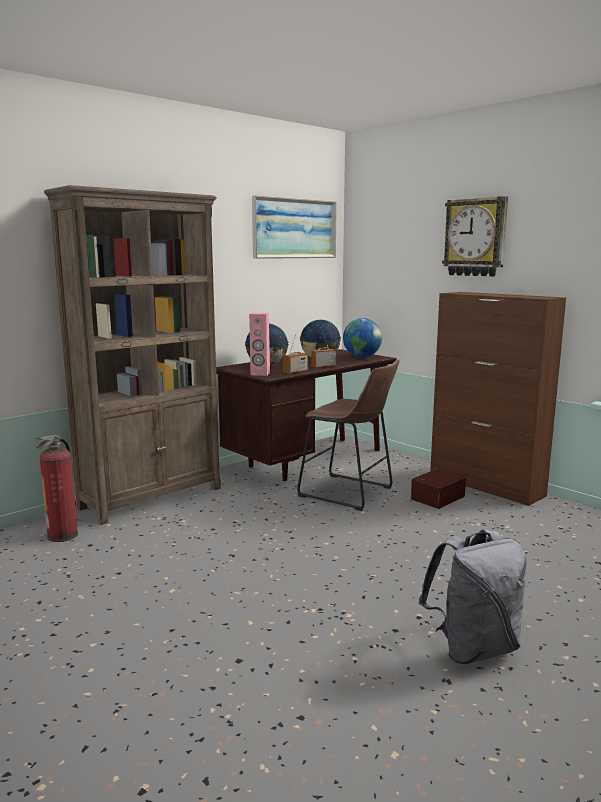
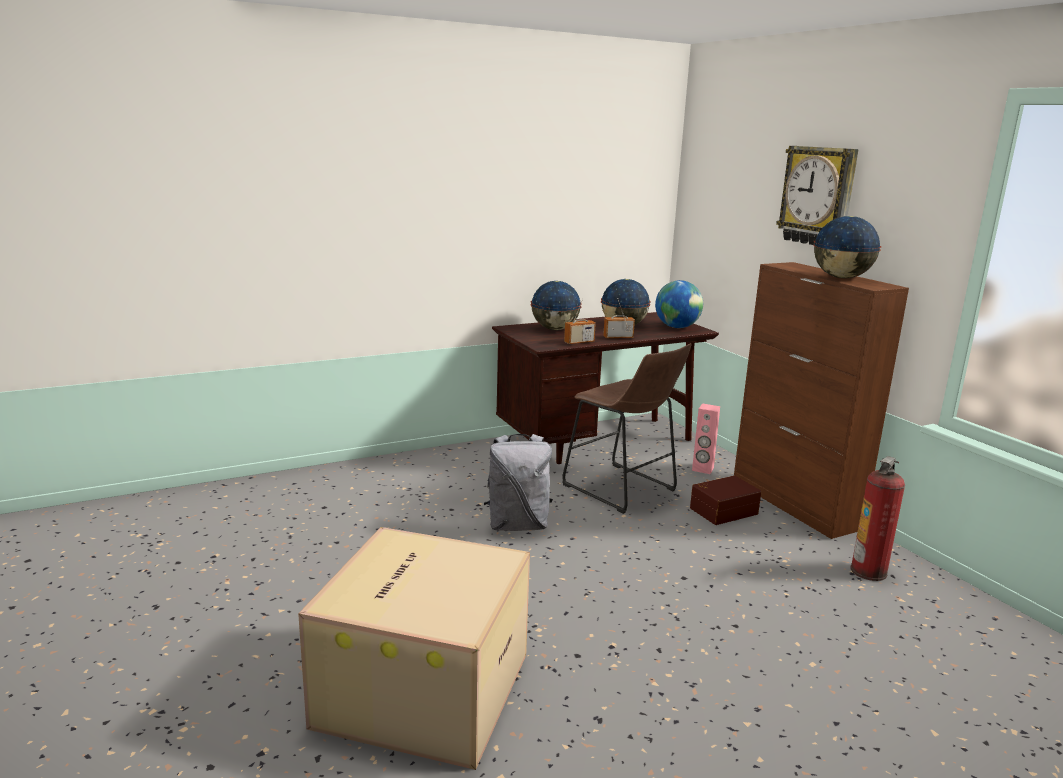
camera: 15 degrees right, 5 degrees up
(63, 535) = (303, 493): fire extinguisher -> fire extinguisher (869, 571)
(152, 497) = (408, 463): brown bookcase -> none
(260, 374) = (536, 341): pink speaker -> pink speaker (702, 469)
(273, 687) = (422, 687): none -> cardboard box
(294, 228) = (610, 166): picture -> none
(473, 648) = (649, 692): grey backpack -> grey backpack (518, 525)
(511, 295) = (842, 277): none -> globe

